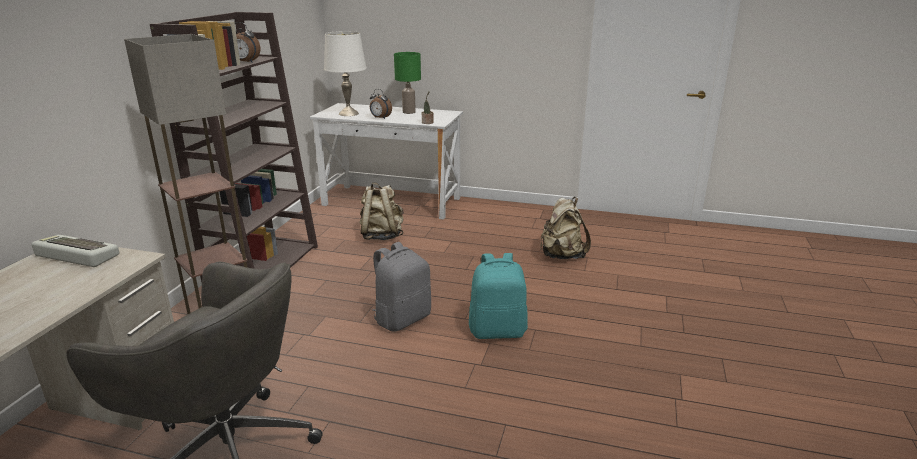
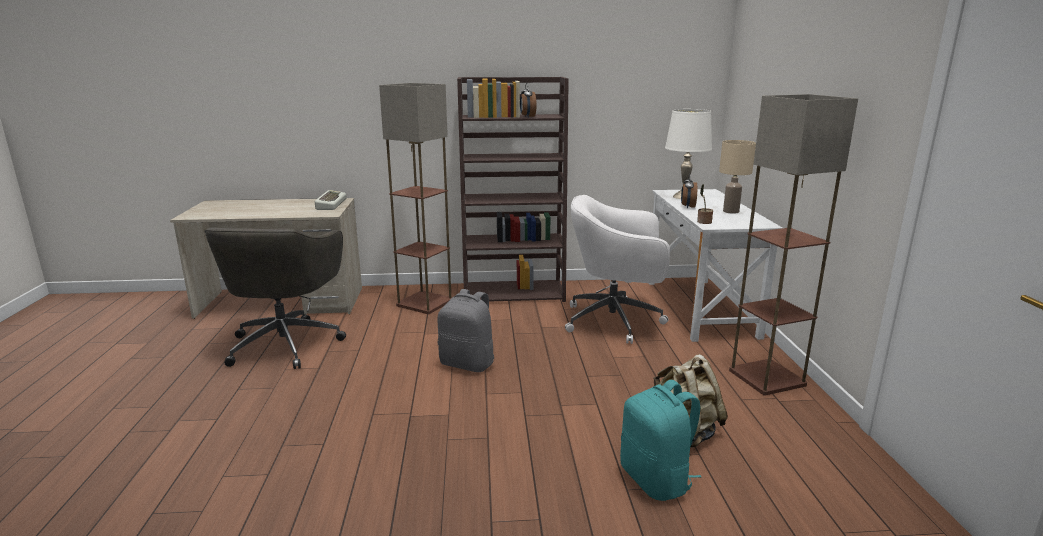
camera: 70 degrees right, 5 degrees down
(382, 236) = (616, 321): beige backpack -> white office chair
(408, 112) = (730, 211): green table lamp -> beige table lamp
(498, 330) = (473, 415): turquoise backpack -> turquoise backpack (657, 480)
(511, 212) = (768, 378): none -> floor lamp

